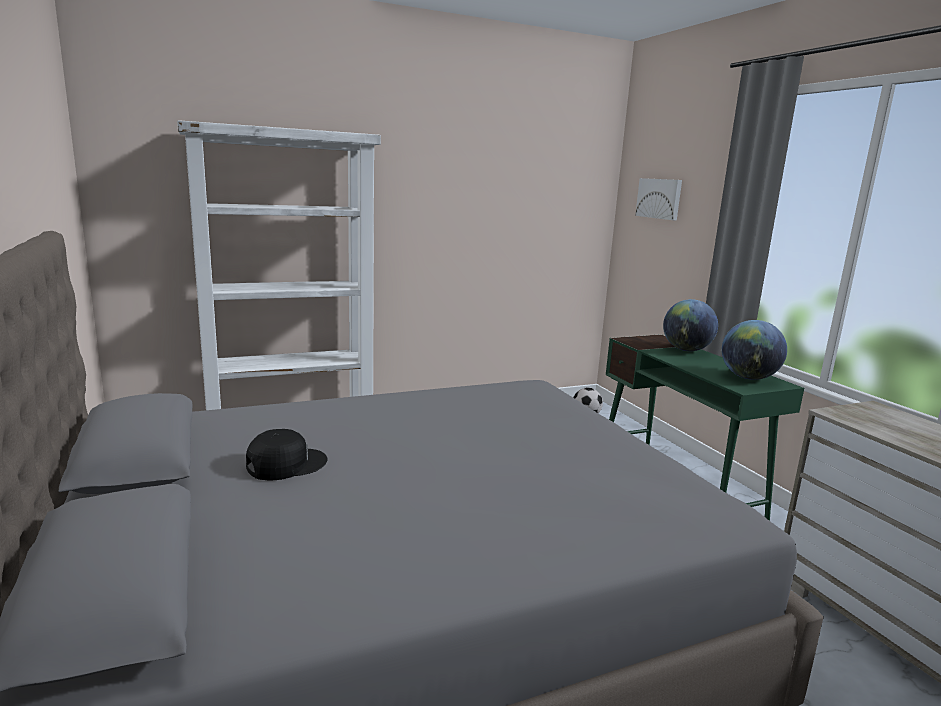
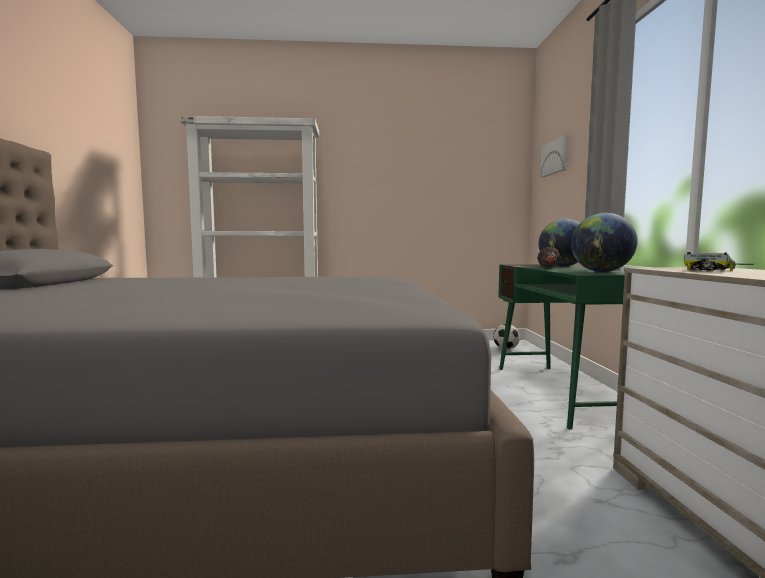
camera: 20 degrees right, 10 degrees down
(285, 464) = (114, 286): black cap -> none
(693, 369) = (549, 269): none -> flashlight
(884, 420) = (713, 269): none -> toy car

